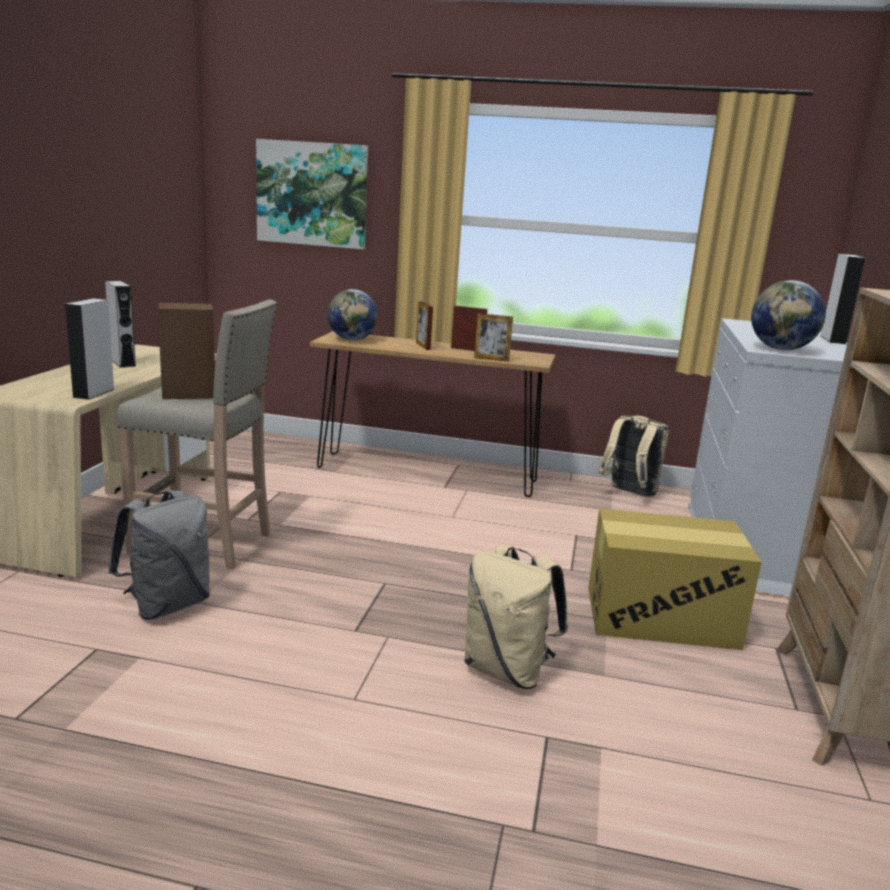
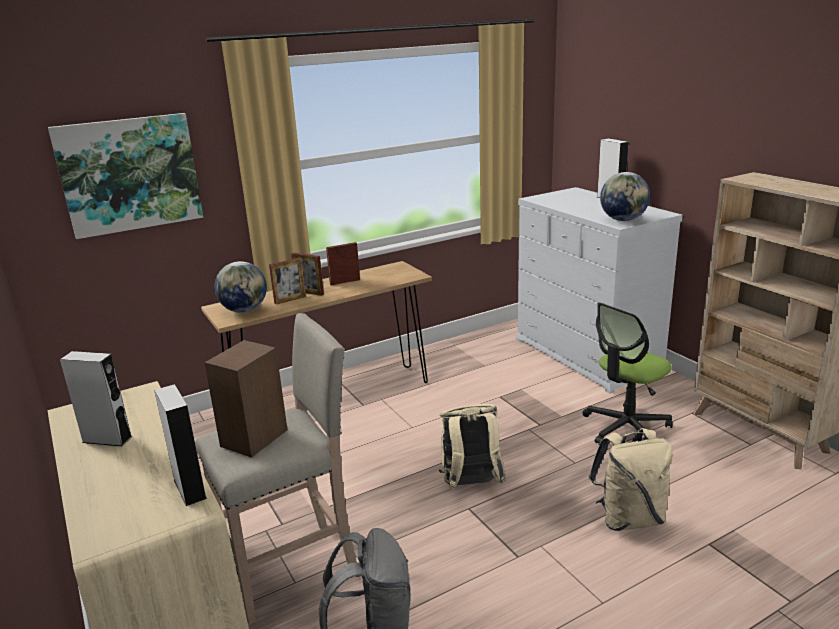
camera: 40 degrees left, 5 degrees up
(491, 359) = (383, 285): picture frame -> picture frame (290, 300)
(629, 493) = (473, 346): beige backpack -> beige backpack (471, 485)
(660, 617) = (626, 428): cardboard box -> office chair

